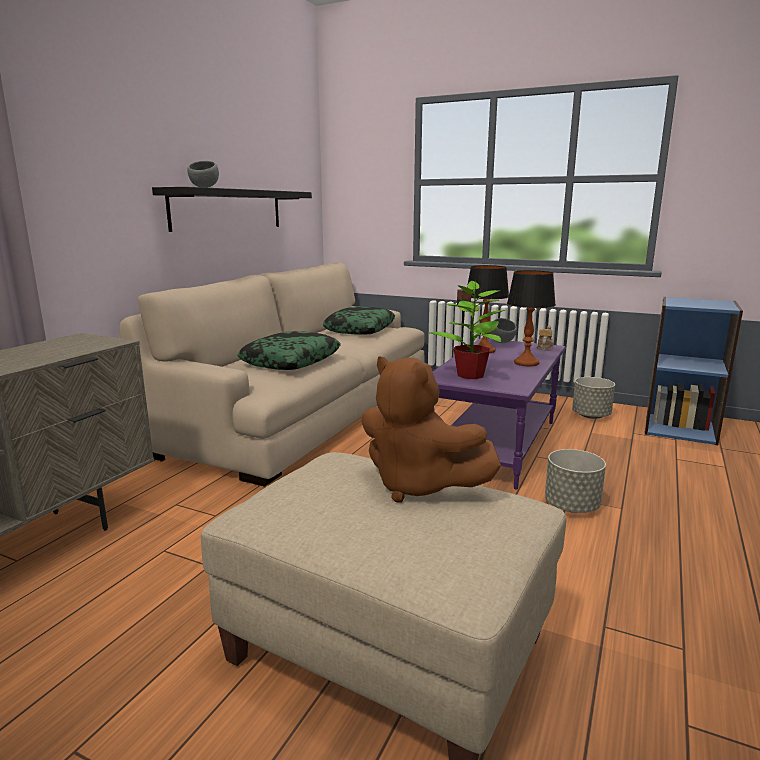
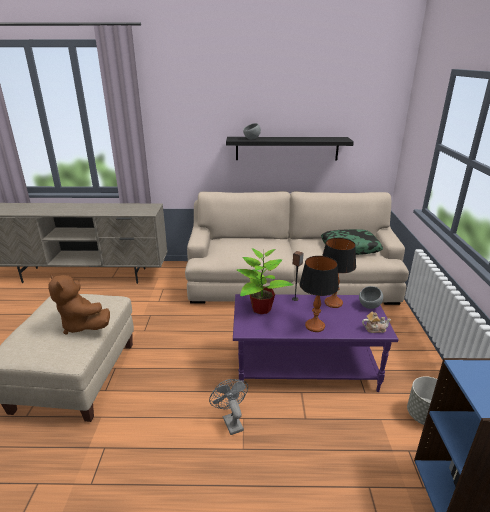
camera: 65 degrees right, 10 degrees up
(291, 361) = (251, 250): pillow -> none
(418, 486) = (82, 325): brown plush toy -> brown plush toy turned 60 degrees counterclockwise
(572, 506) = (230, 421): grey planter -> grey fan

